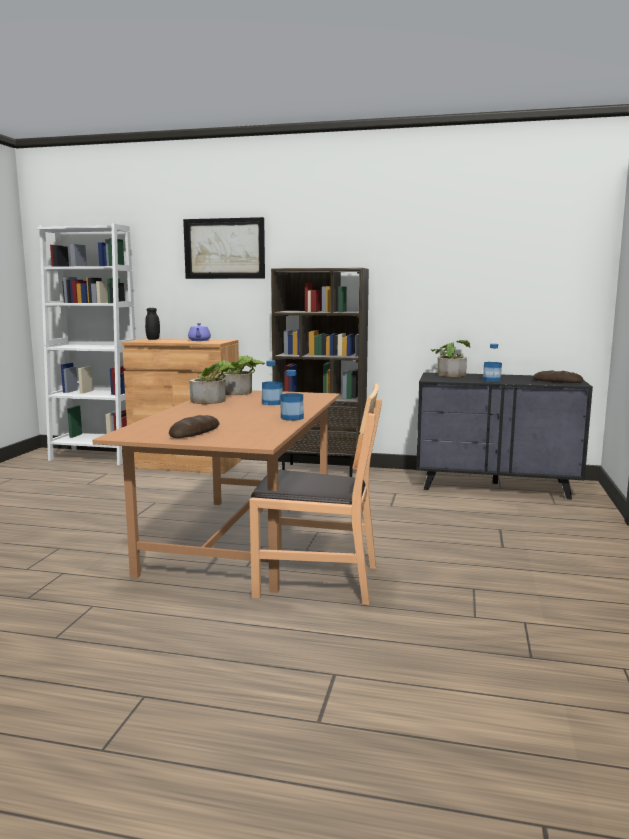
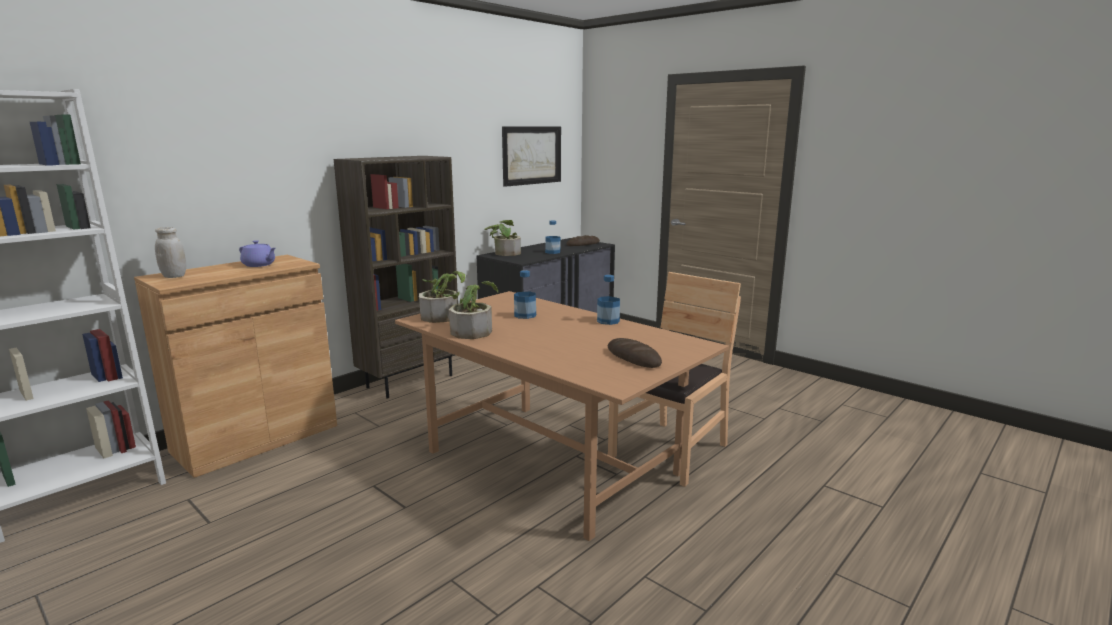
camera: 60 degrees left, 5 degrees up
(153, 339) = (174, 276): black jar -> white jar
(224, 248) = (248, 132): picture -> picture (531, 155)

